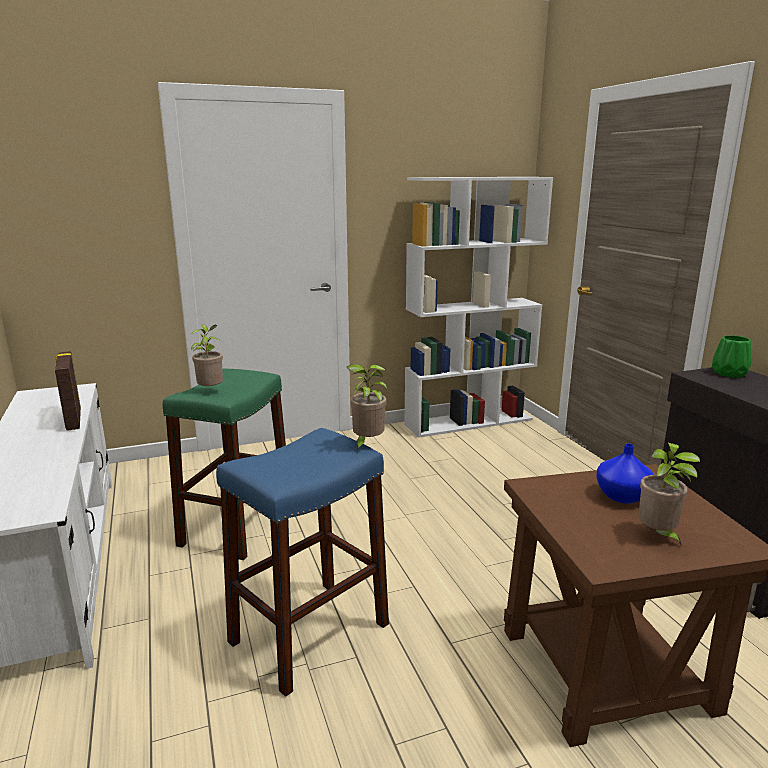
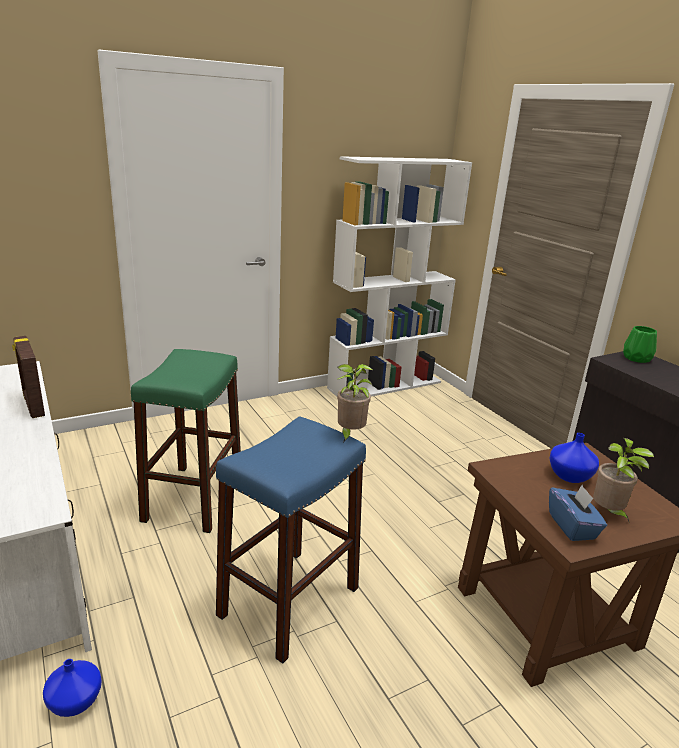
camera: 10 degrees left, 5 degrees up
(60, 716) = (74, 701): none -> blue vase
(211, 391) = (176, 376): potted plant -> none
(607, 547) = (572, 526): none -> blue tissue box

